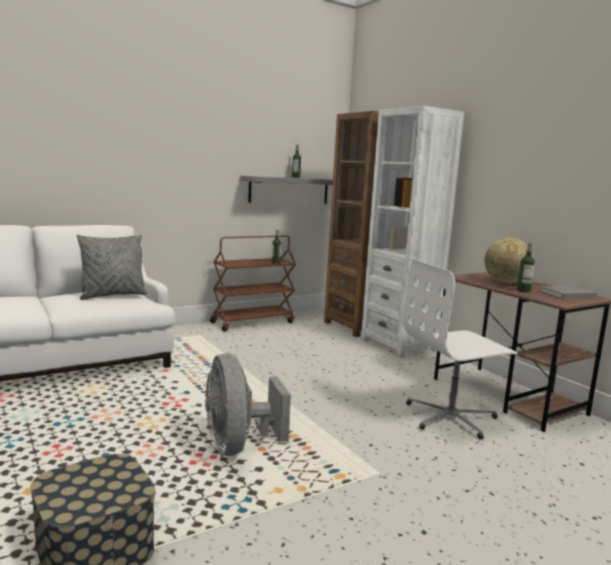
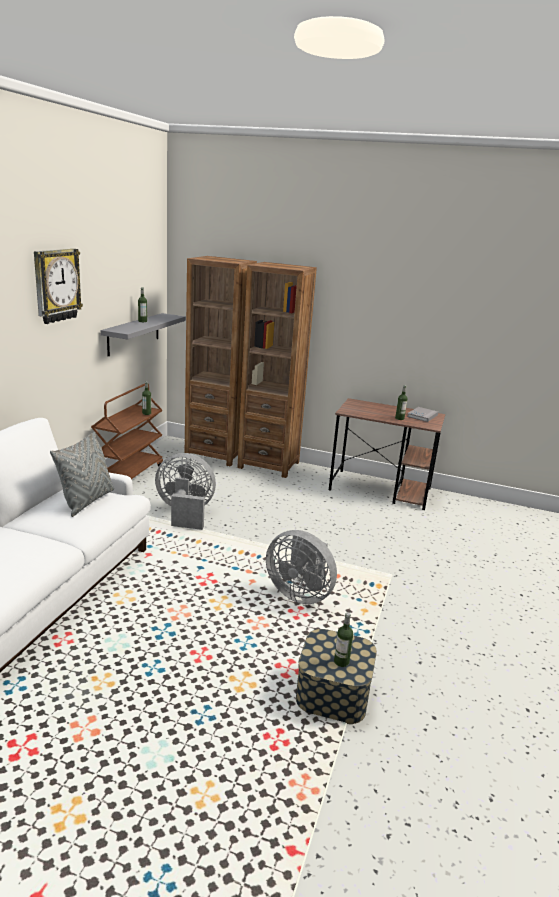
camera: 40 degrees left, 10 degrees up
(82, 492) = (341, 662): none -> bottle
(184, 122) = (56, 285): none -> wall clock
(250, 355) = (185, 513): none -> grey fan
(398, 345) = (268, 465): white bookcase -> brown bookcase
(451, 417) = (374, 518): white office chair -> none
(505, 283) = (378, 411): globe -> none

